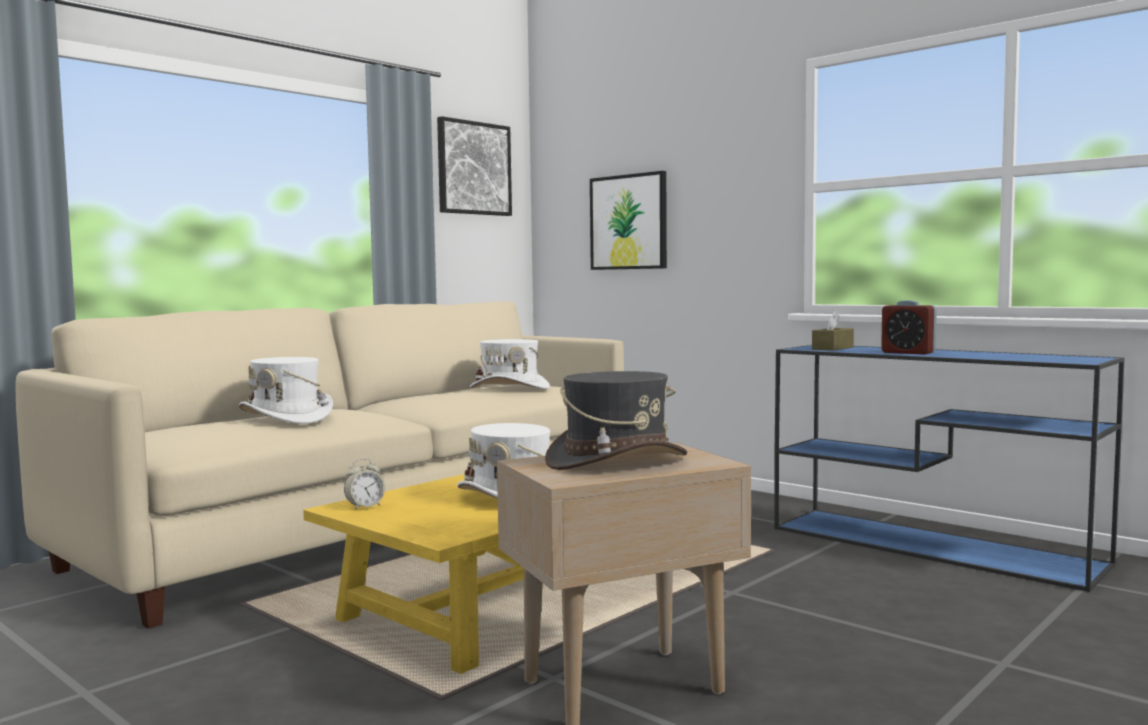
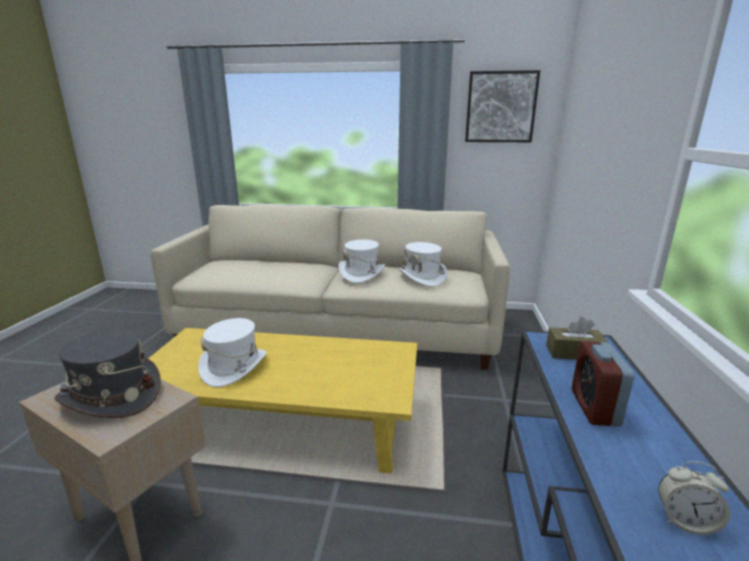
camera: 55 degrees right, 15 degrees up
(287, 418) = (266, 270): white hat -> white hat (362, 274)
(365, 507) = (194, 338): alarm clock -> alarm clock (685, 521)
(629, 222) = (586, 159): picture -> none

